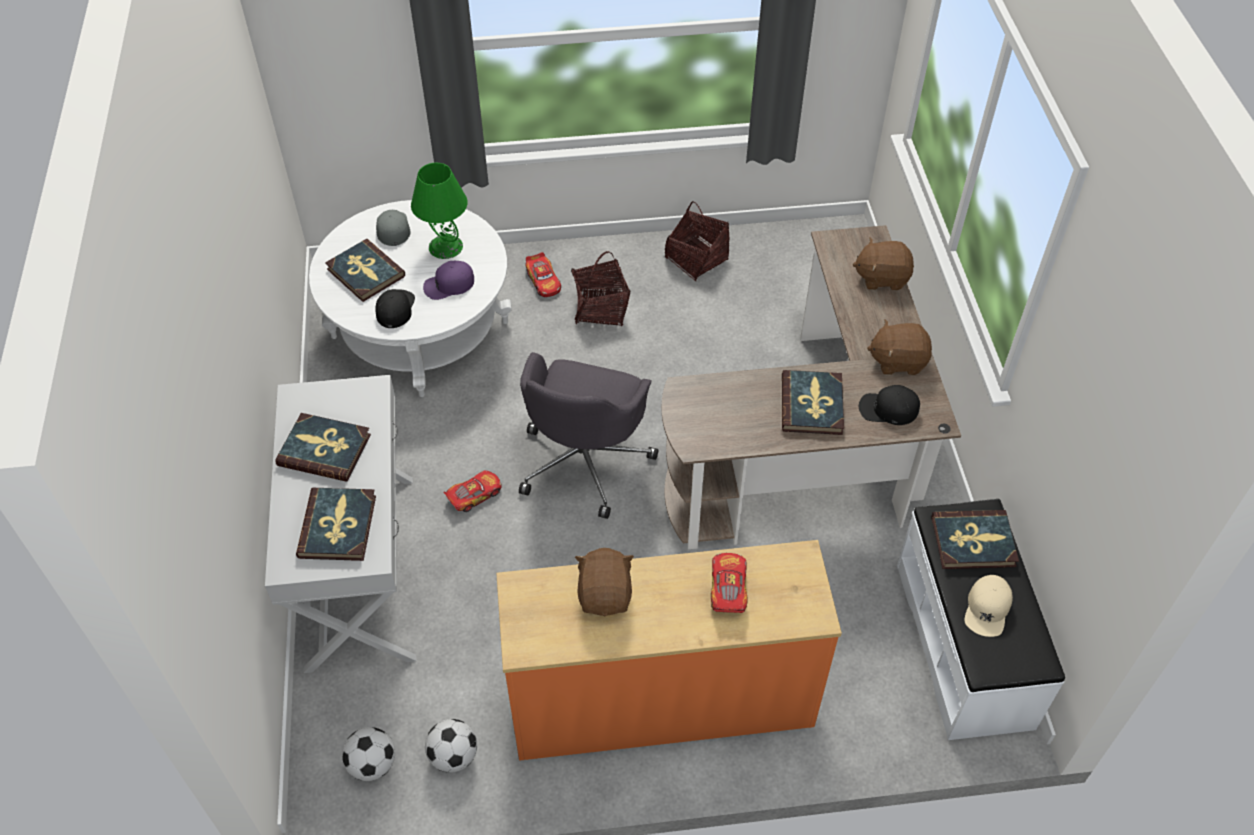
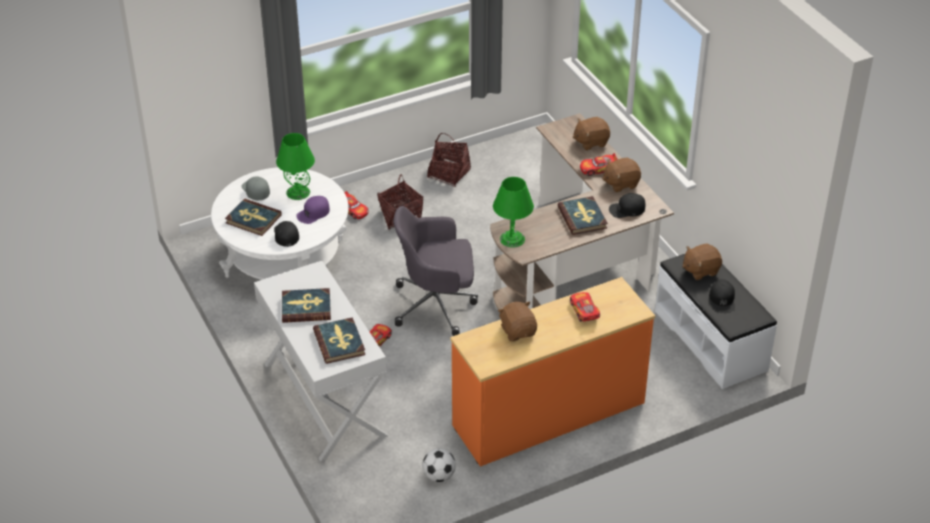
camera: 20 degrees left, 10 degrees down
(372, 764) = (391, 493): football -> none
(585, 461) = (436, 305): grey office chair -> grey office chair turned 90 degrees clockwise
(688, 412) = (512, 239): none -> green table lamp
(873, 326) = (598, 169): none -> toy car
(973, 542) = (700, 270): book -> brown plush toy
(987, 609) = (722, 300): beige cap -> black cap

